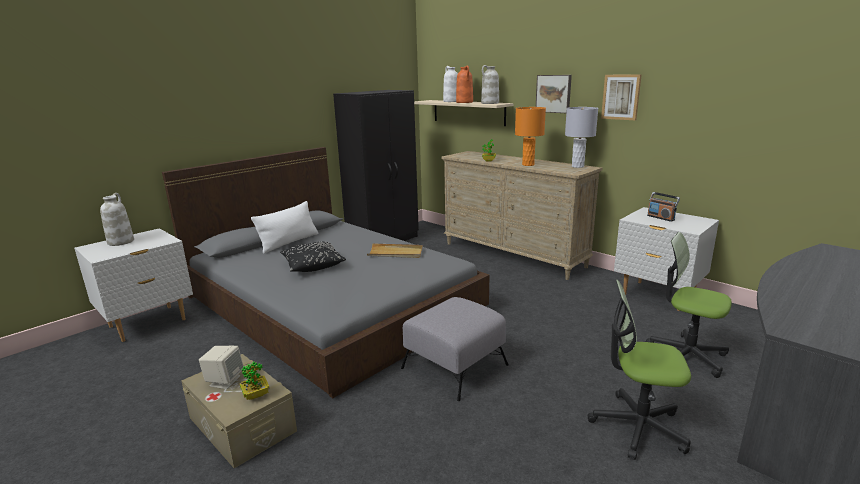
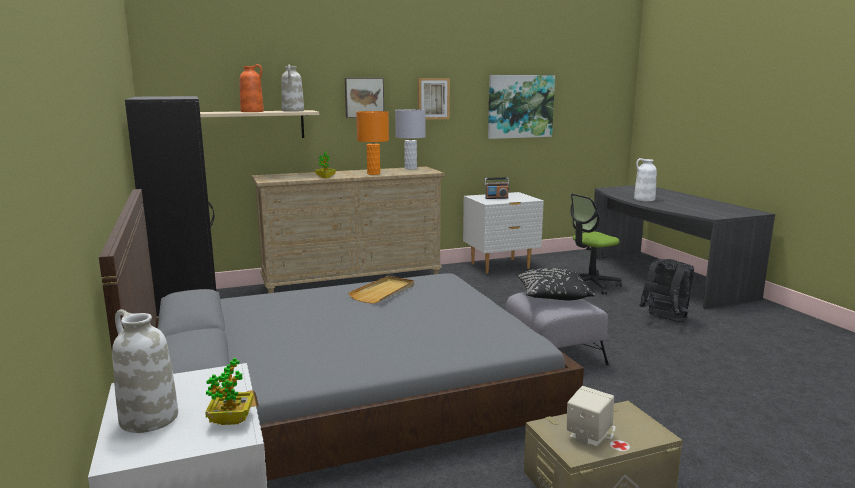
camera: 65 degrees left, 5 degrees down
(256, 395) = (627, 418): potted plant -> potted plant (231, 420)
(289, 242) = (238, 338): white pillow -> none
(312, 265) = (364, 332): black pillow -> black pillow (552, 296)
(451, 101) = (222, 112): white vase -> white vase (644, 199)
(637, 426) = (664, 320): office chair -> black backpack
(739, 111) = (520, 106): none -> picture

